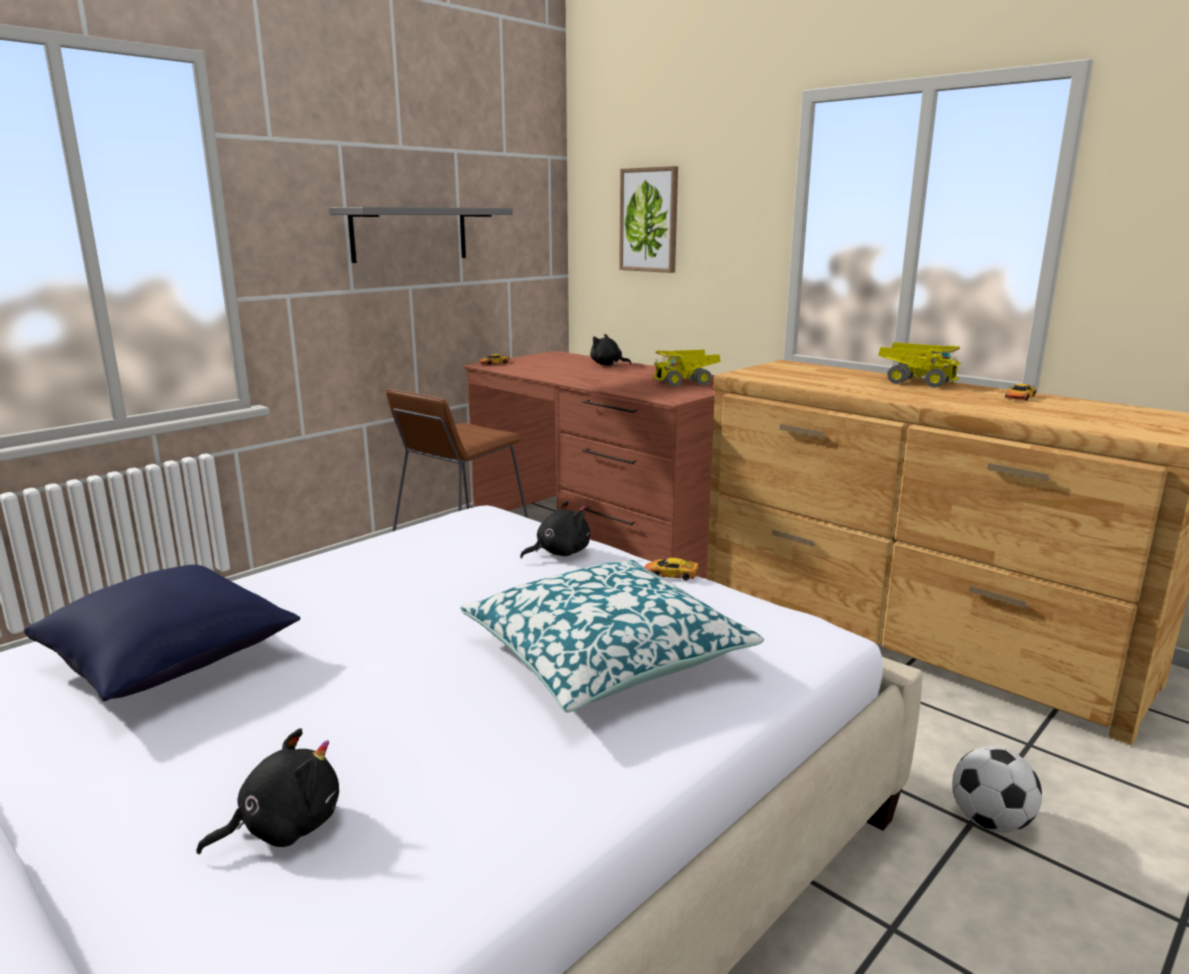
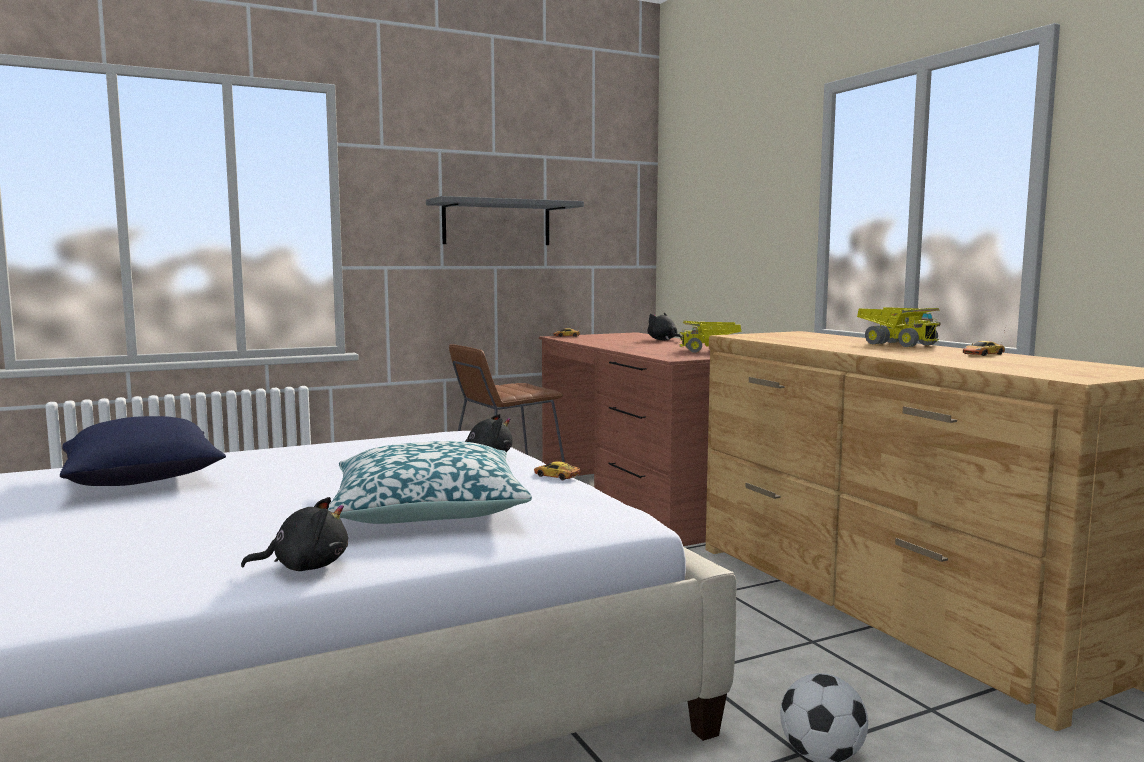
camera: 20 degrees right, 10 degrees down
(284, 826) = (102, 554): black plush toy -> black plush toy (305, 567)
(649, 220) = (713, 211): picture -> none

